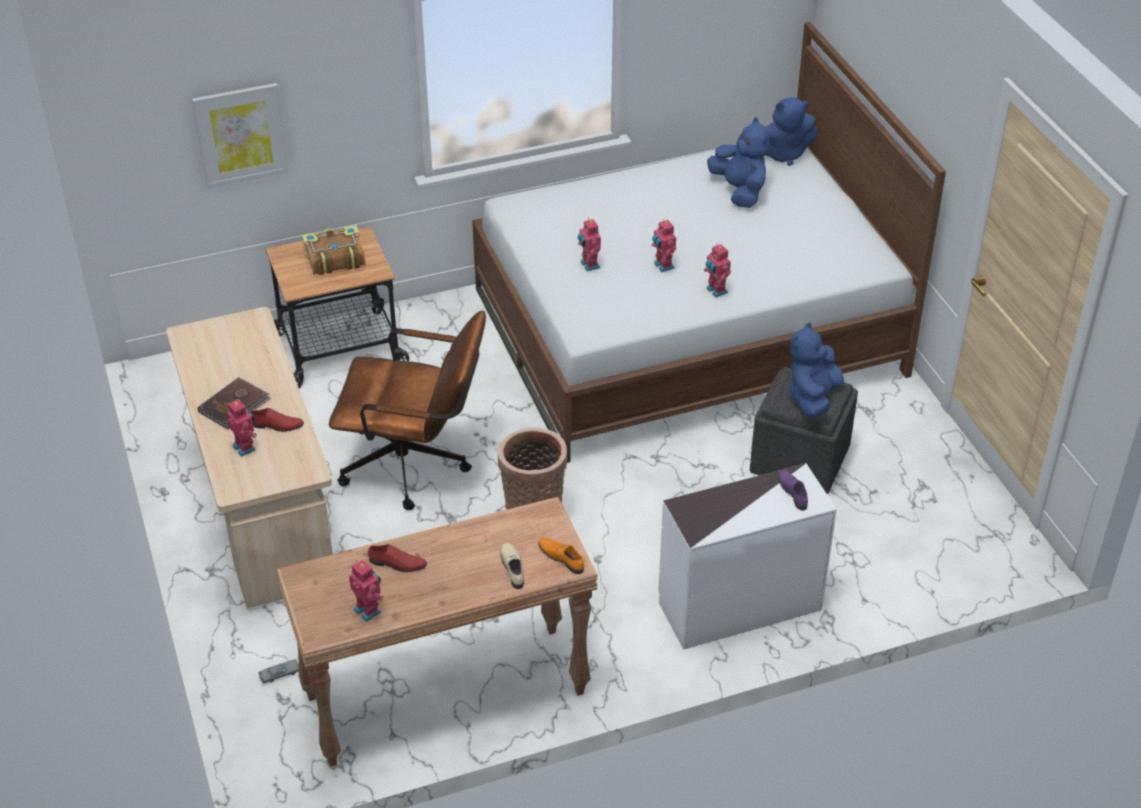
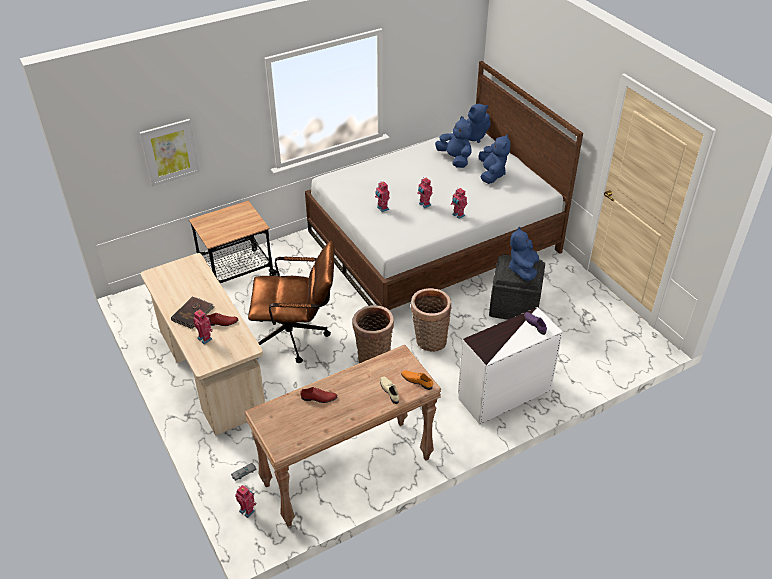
camera: 10 degrees left, 0 degrees up
(334, 258) = (231, 220): book -> none
(368, 610) = (308, 429): toy robot -> toy robot (248, 510)
(635, 501) = (429, 341): none -> basket
(796, 225) = (491, 174): none -> blue plush toy

